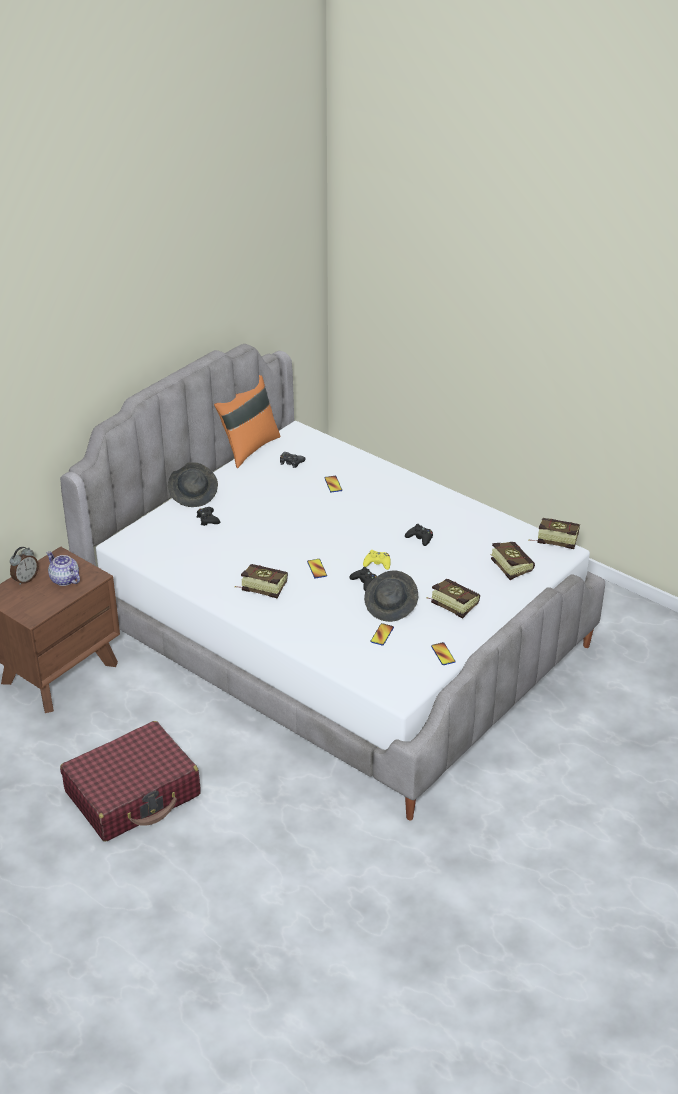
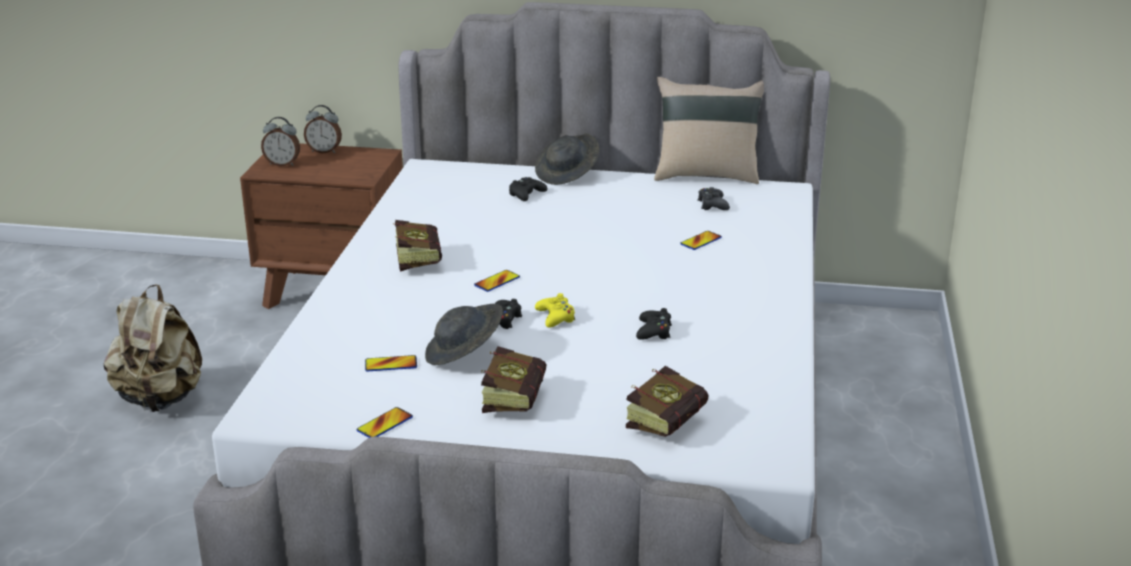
camera: 60 degrees right, 10 degrees down
(28, 604) = (282, 164): none -> alarm clock
(64, 580) = (342, 167): teapot -> none
(133, 794) = (160, 399): red suitcase -> beige backpack
(249, 448) = (706, 175): orange pillow -> beige pillow
(552, 540) = (792, 444): book -> none

